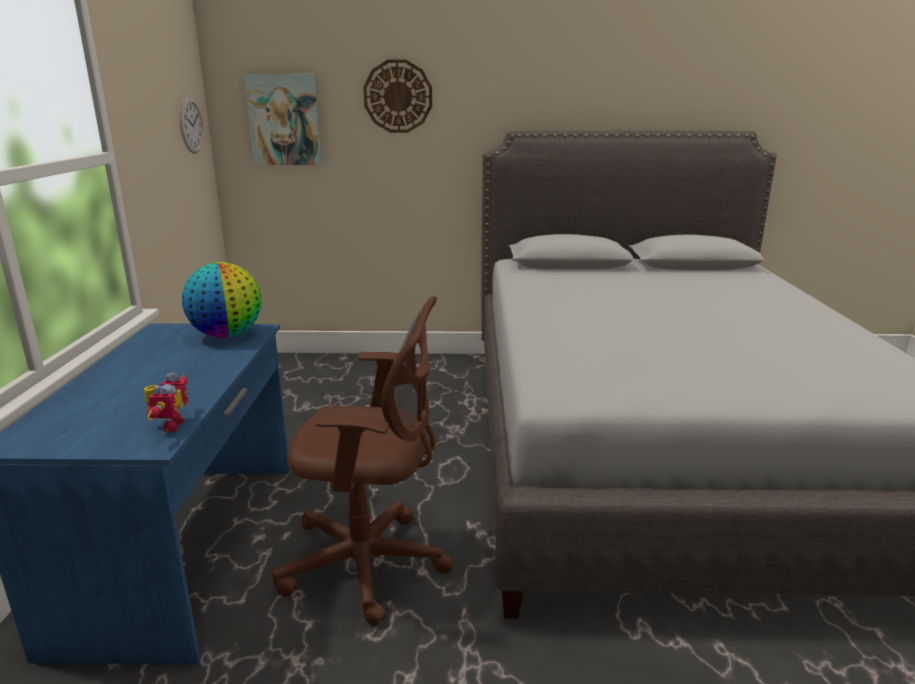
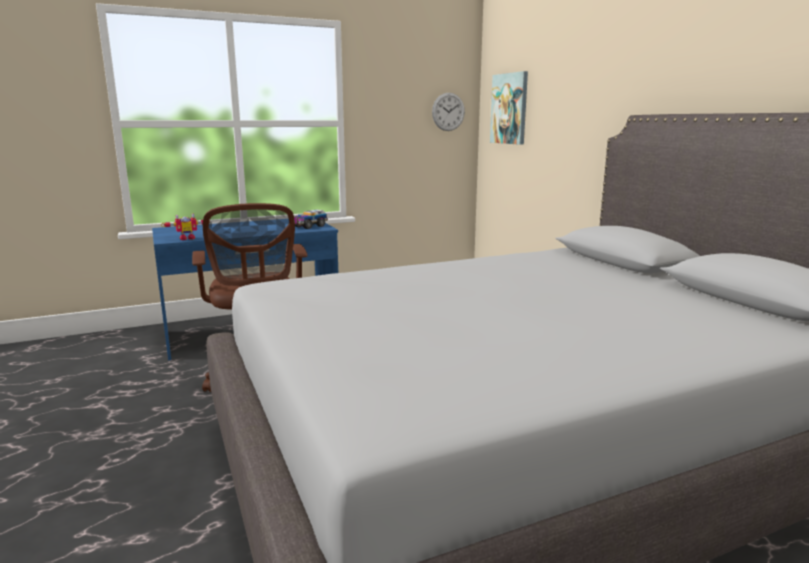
camera: 65 degrees right, 5 degrees down
(227, 335) = (308, 226): globe -> toy truck
(398, 96) = (570, 86): wall clock -> none

